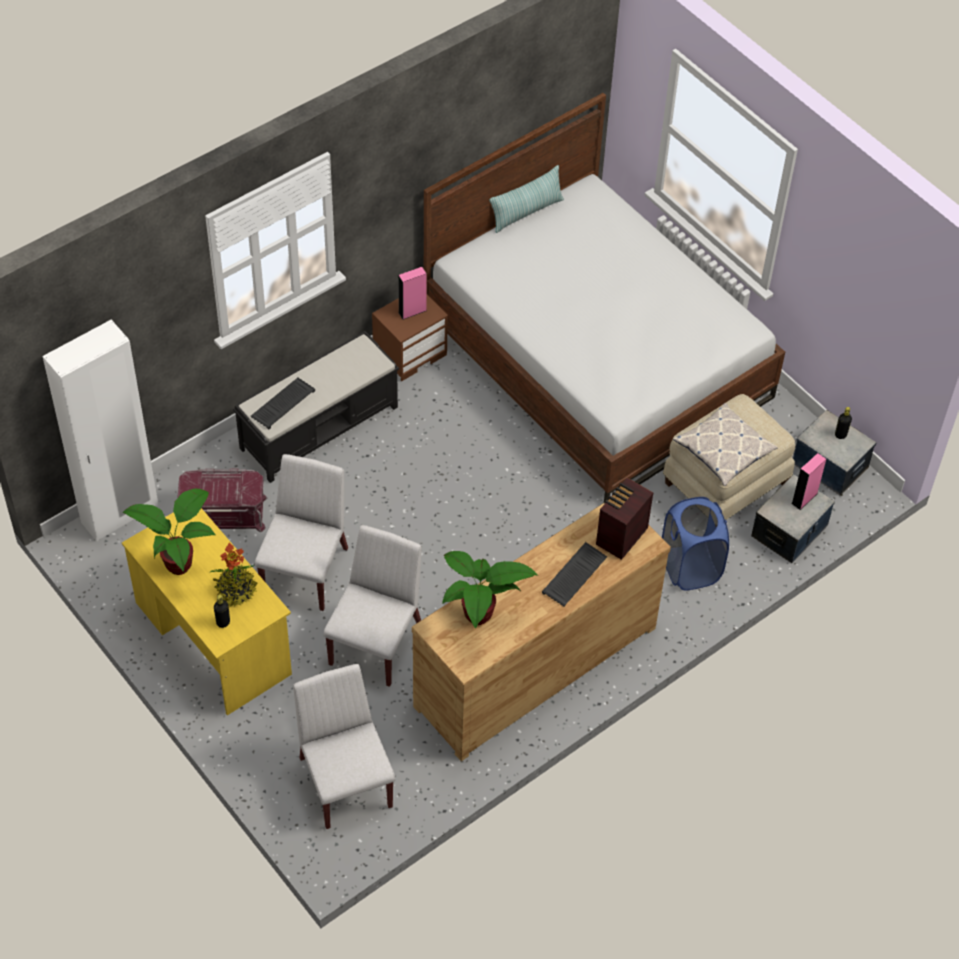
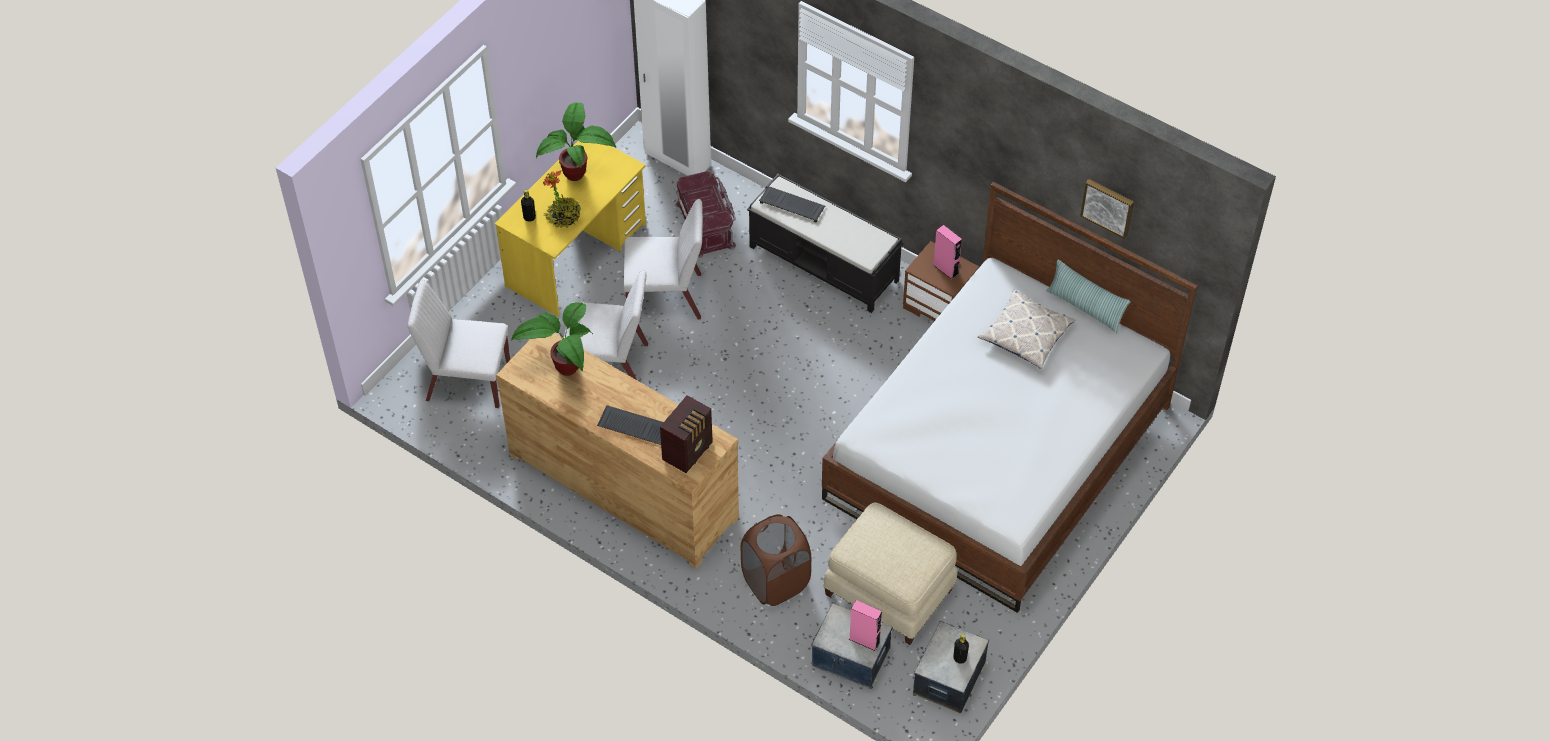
camera: 75 degrees right, 0 degrees up
(345, 781) = (467, 380): white chair -> white chair turned 135 degrees counterclockwise
(519, 105) = (1108, 207): none -> picture
(620, 537) = (689, 451): radio -> radio turned 105 degrees clockwise
(690, 567) = (775, 582): blue laundry basket -> brown laundry basket
(723, 449) = (873, 544): pillow -> pillow (1026, 334)

